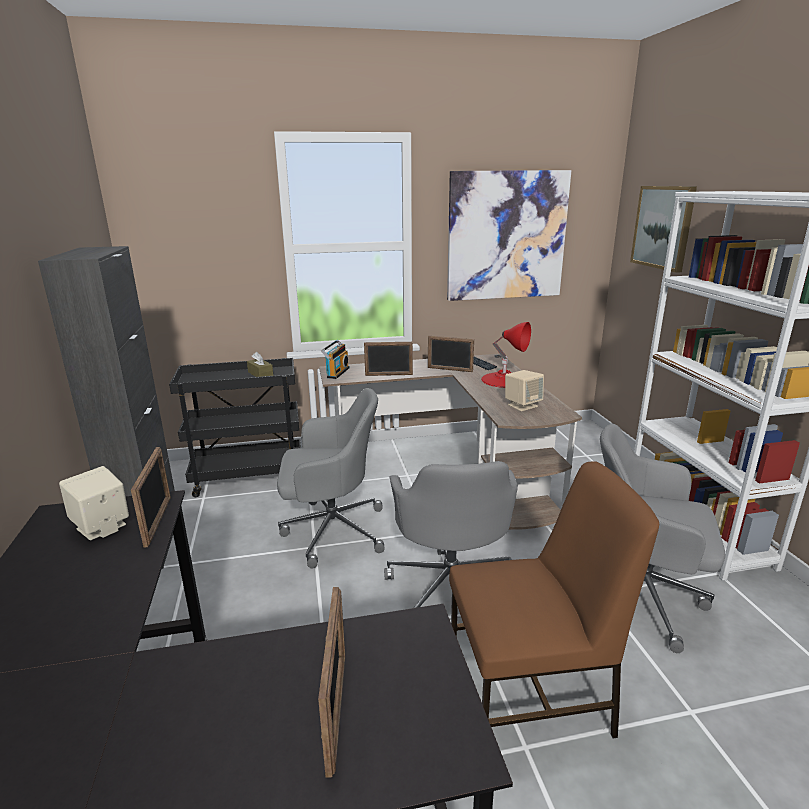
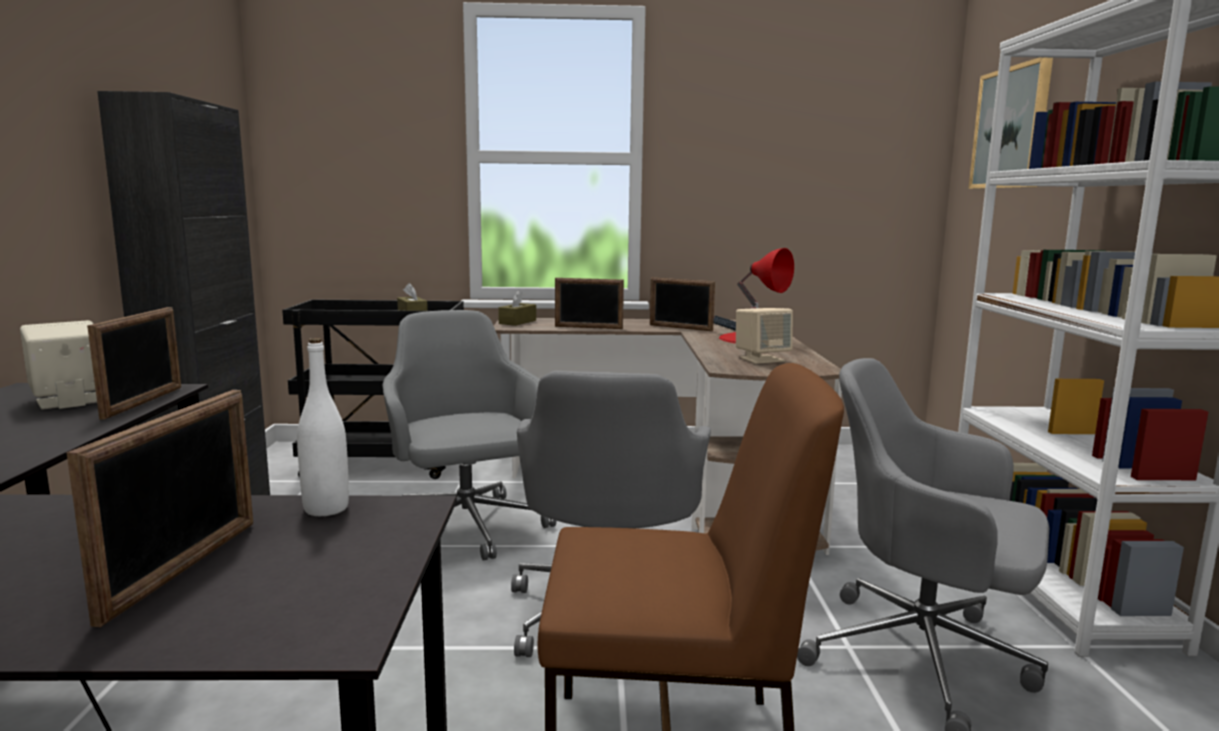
camera: 10 degrees right, 10 degrees down
(331, 530) = (466, 530): grey office chair -> grey office chair turned 120 degrees counterclockwise
(336, 372) = (517, 322): radio -> brown tissue box
(376, 631) = (326, 509): none -> white bottle
(506, 236) = (782, 152): picture -> none

